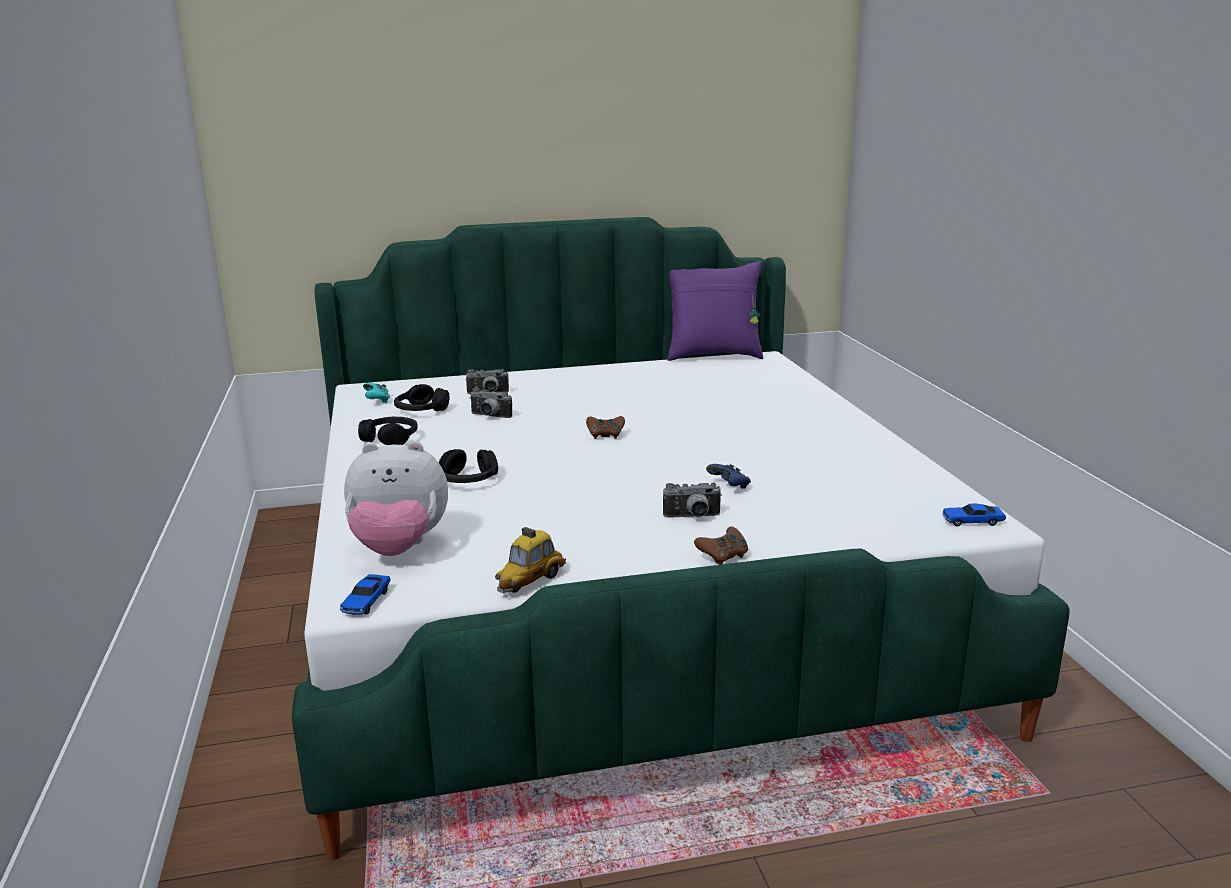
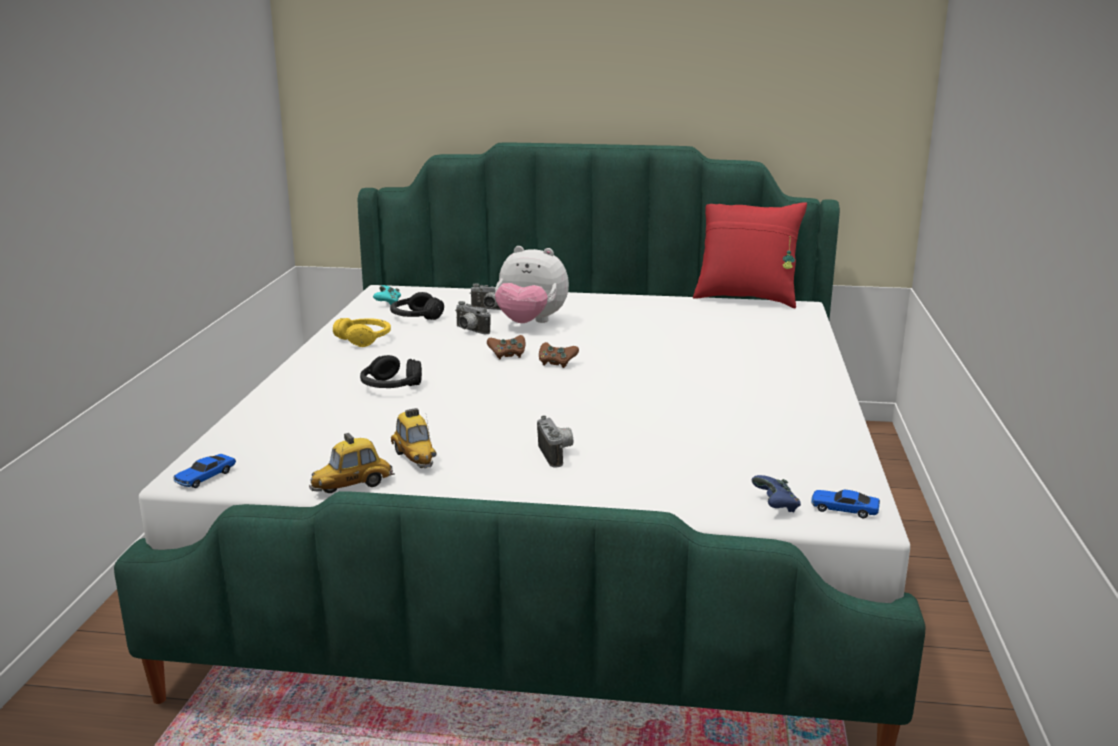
camera: 20 degrees right, 0 degrees up
(390, 439) = (364, 339): black headphones -> yellow headphones
(399, 548) = (275, 437): plush toy -> plush toy (530, 323)
(564, 544) = (414, 458): none -> toy car
(692, 517) = (557, 454): camera -> camera turned 120 degrees counterclockwise
(713, 356) = (745, 299): purple pillow -> red pillow
(723, 557) = (546, 497): brown game controller -> brown game controller (507, 355)
(729, 486) = (625, 431): blue game controller -> blue game controller (776, 506)

